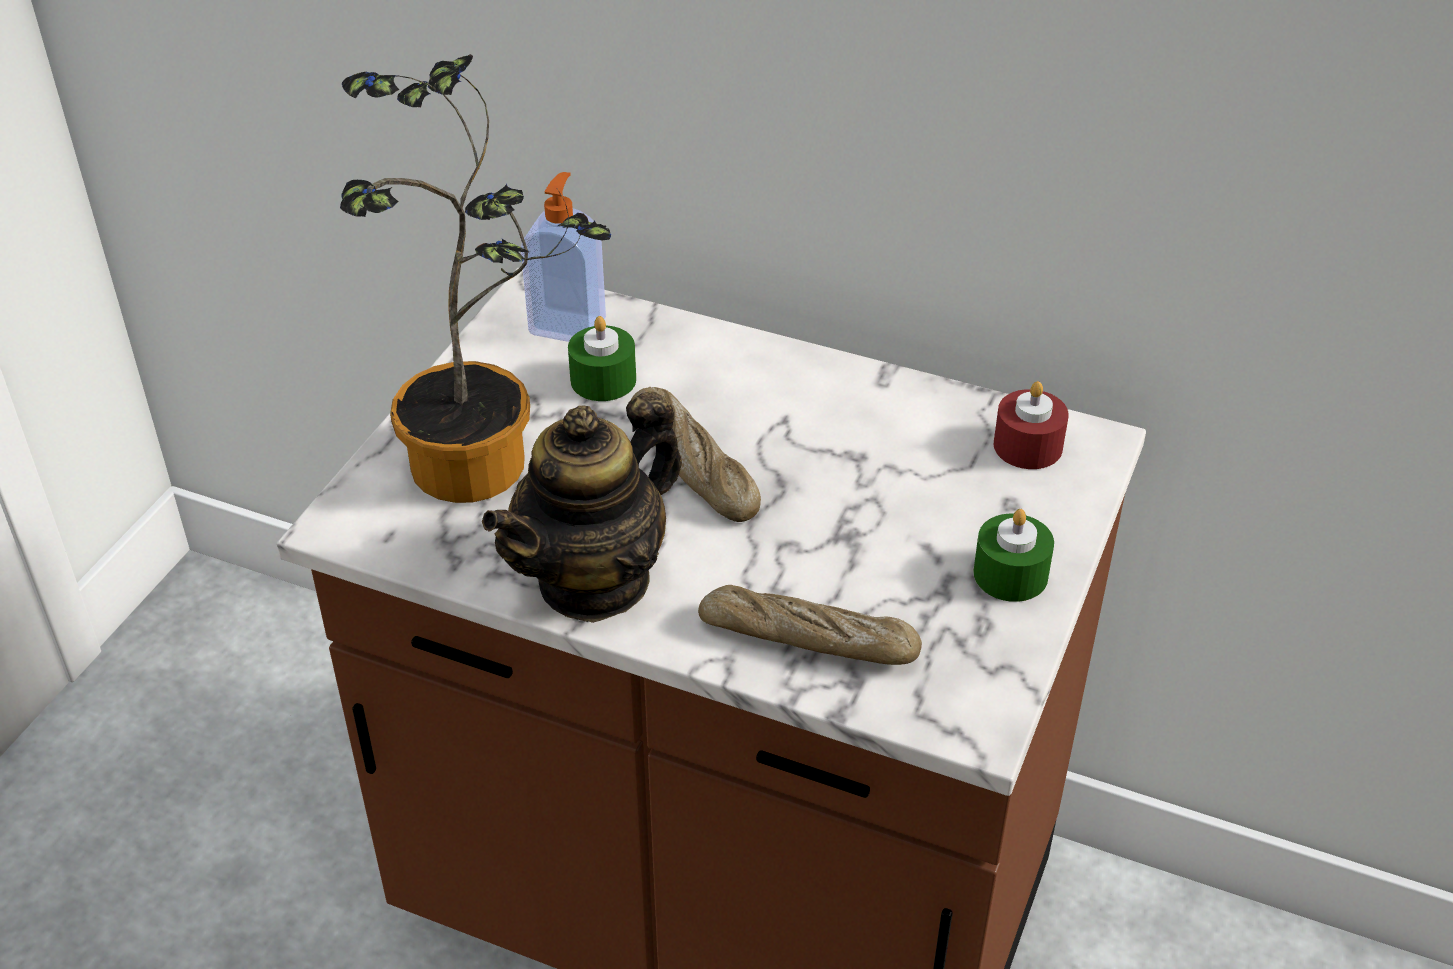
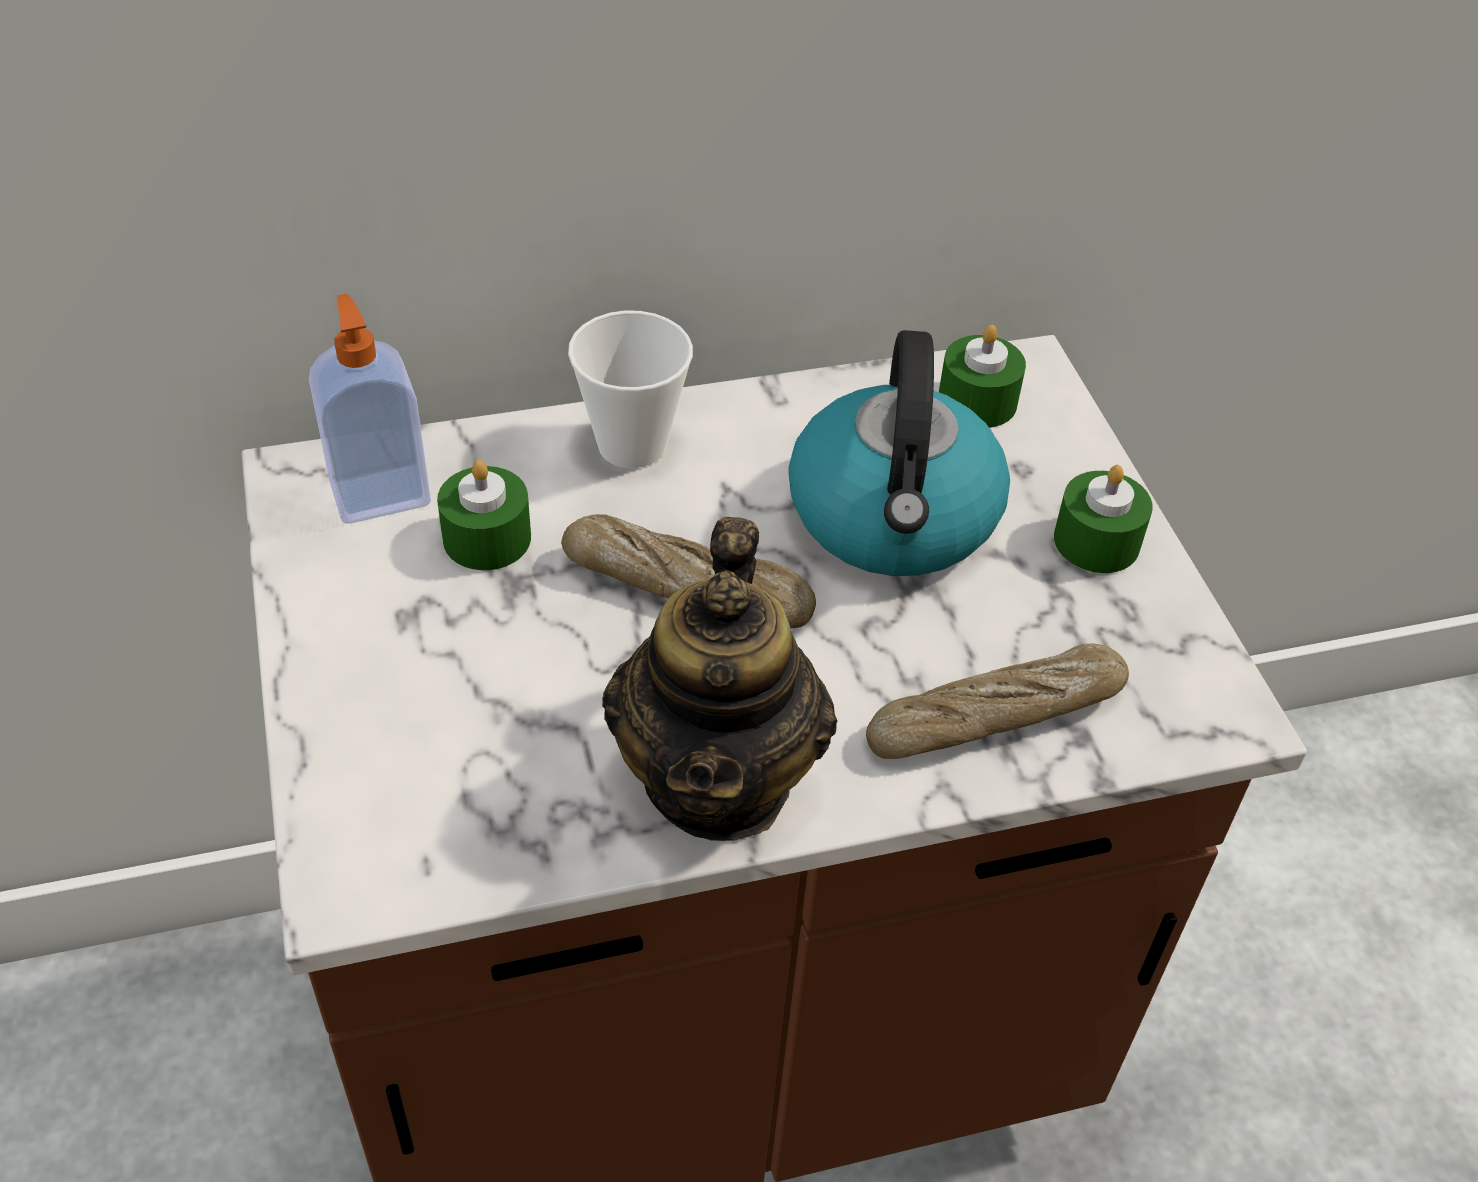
camera: 40 degrees left, 5 degrees up
(487, 467) = (458, 712): potted plant -> none
(751, 366) = (632, 445): none -> cup
(878, 491) = (894, 518): none -> kettle
(1028, 446) = (977, 401): red candle -> green candle

